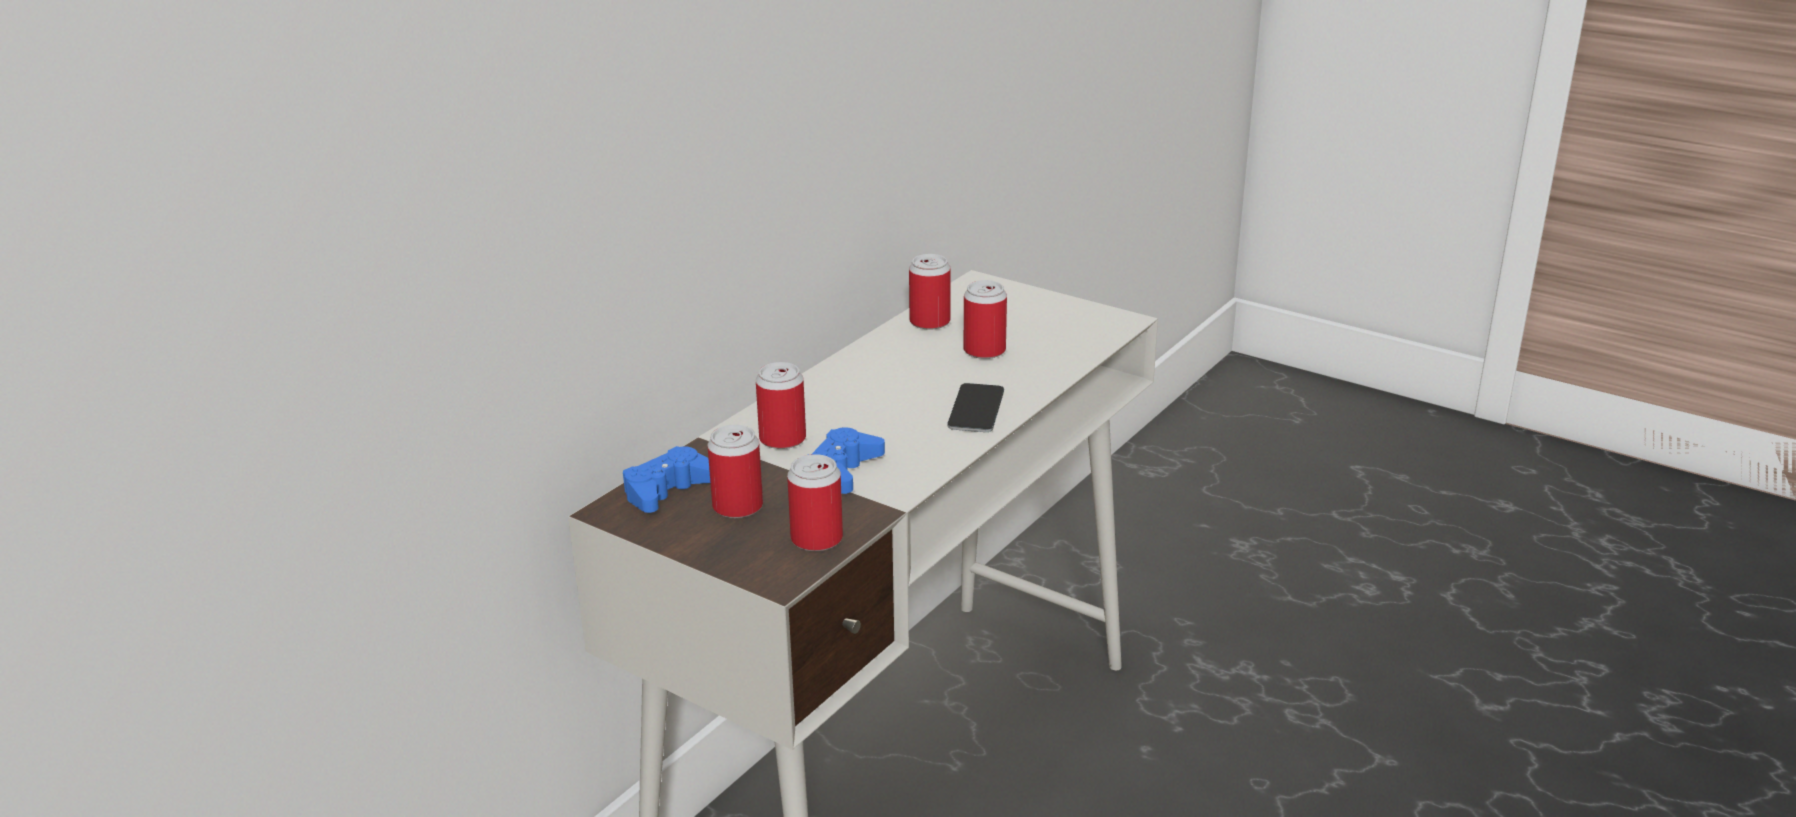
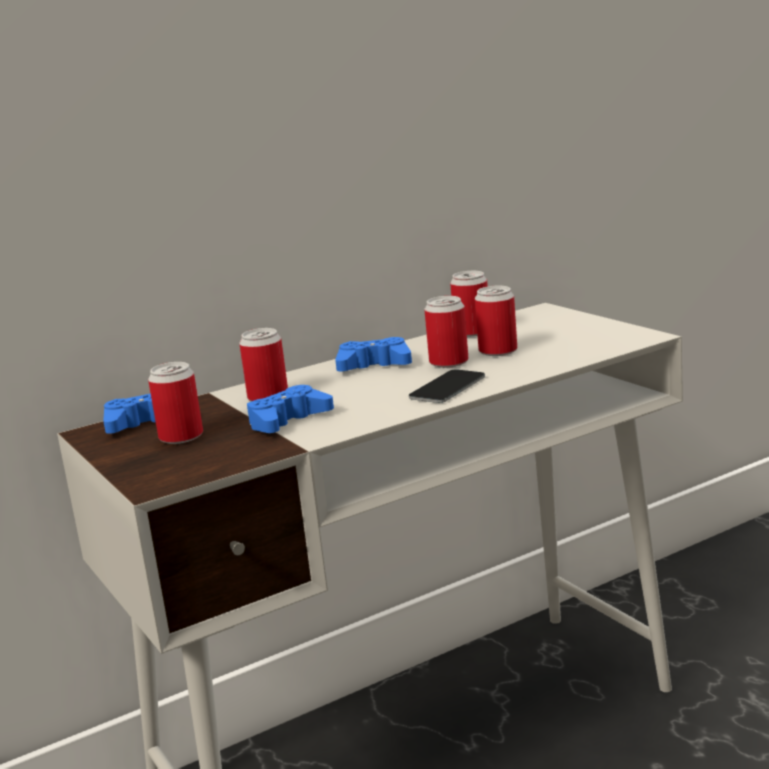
camera: 25 degrees right, 10 degrees down
(816, 539) = (214, 462): can -> can (449, 362)
(862, 381) = (374, 365): none -> blue game controller

